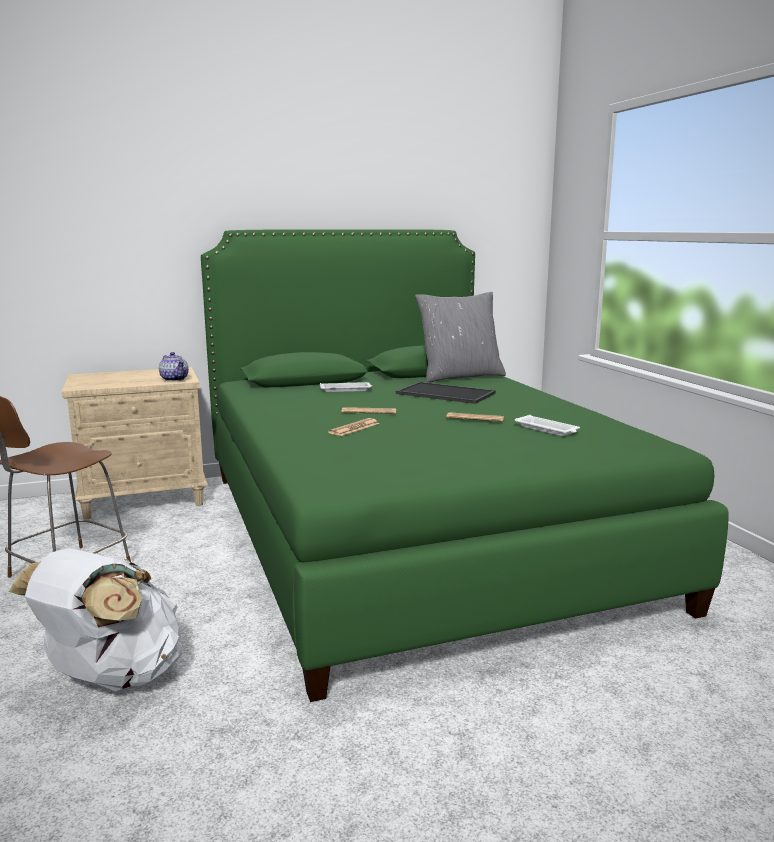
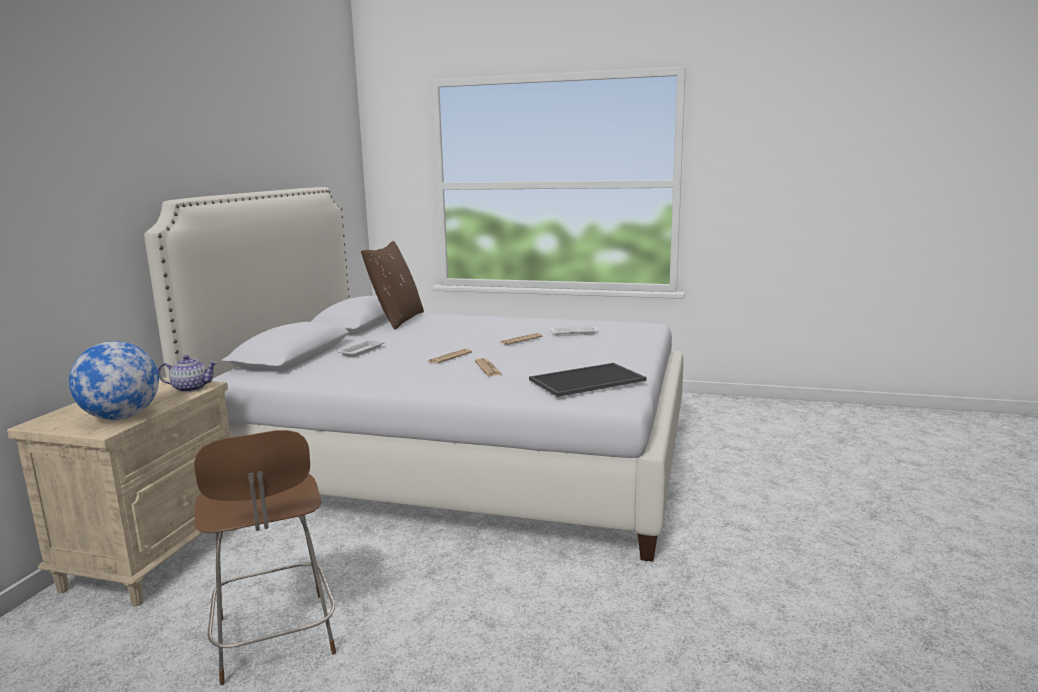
camera: 55 degrees left, 0 degrees up
(103, 383) = (121, 417): none -> globe
(112, 678) = (536, 643): white backpack -> none
(411, 533) = (459, 459): green bed -> white bed
(444, 393) = (438, 333): tray -> tray (587, 381)
(460, 376) = (397, 320): grey pillow -> brown pillow

